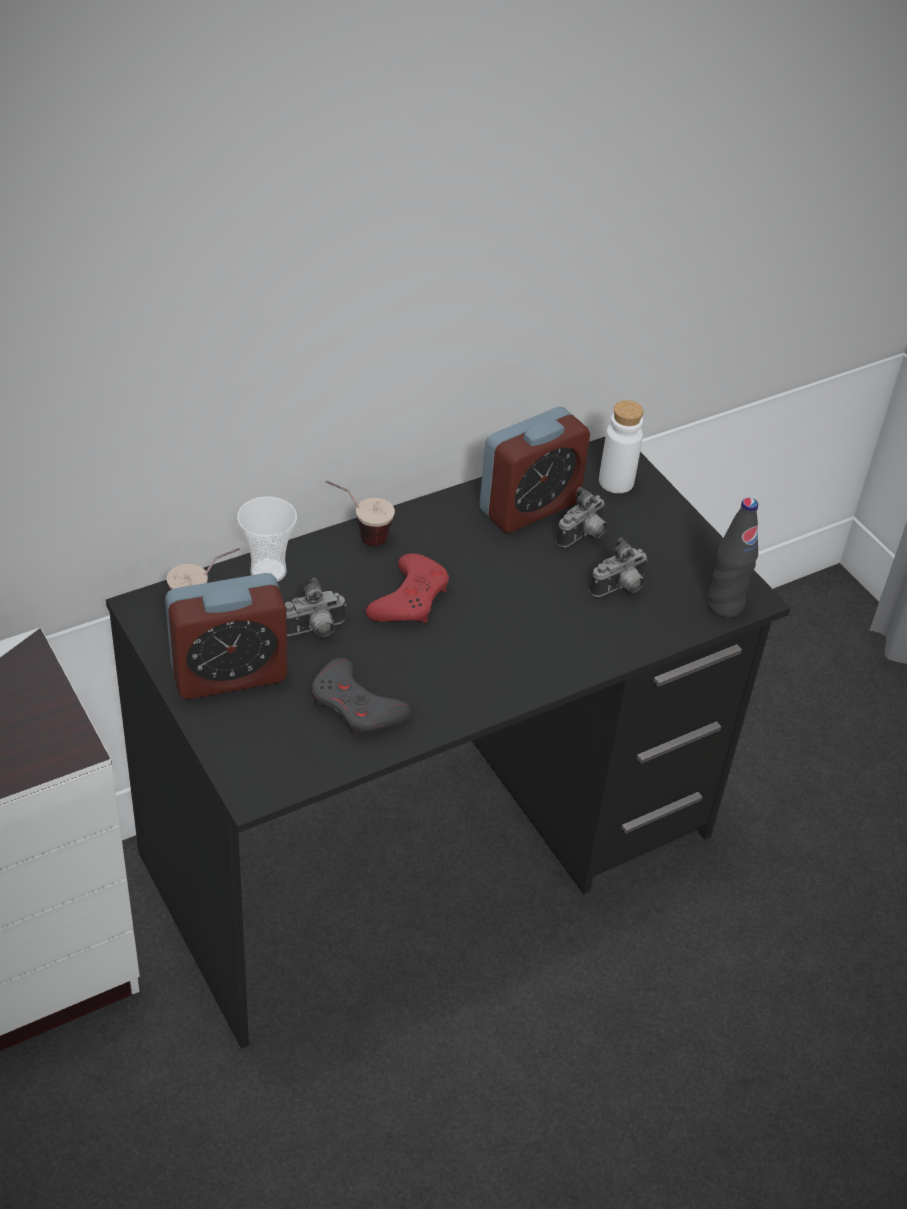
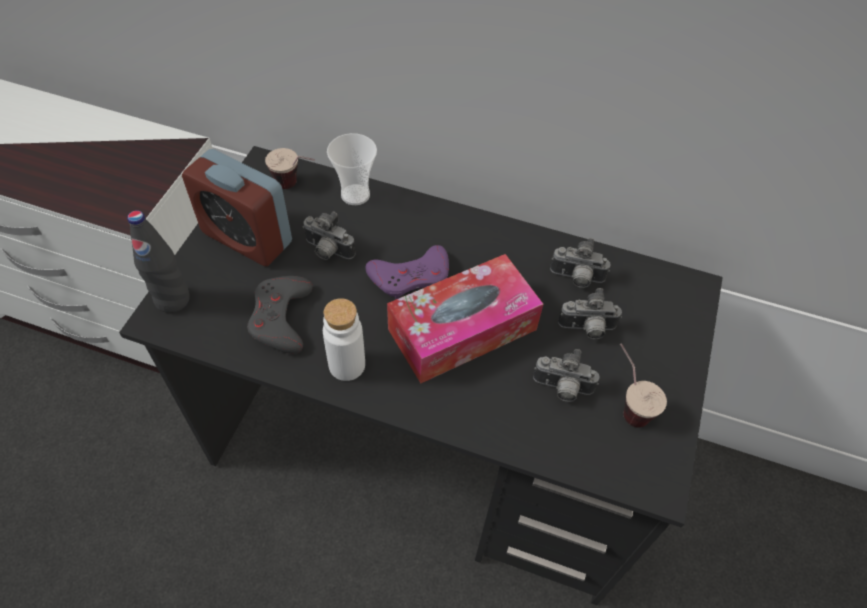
camera: 50 degrees right, 10 degrees up
(358, 535) = (437, 213): cup -> cup (626, 403)
(410, 598) = (411, 277): red game controller -> purple game controller
(501, 604) = (462, 329): none -> tissue box
(529, 506) = (576, 279): alarm clock -> camera
(616, 482) = (667, 310): white bottle -> white bottle (347, 365)
(724, 605) = (628, 472): black bottle -> black bottle (172, 299)

